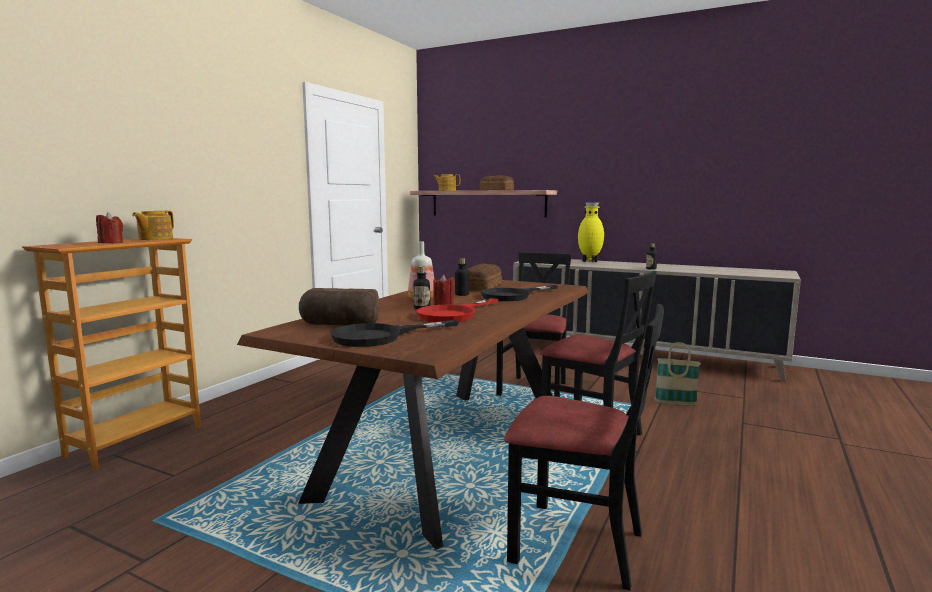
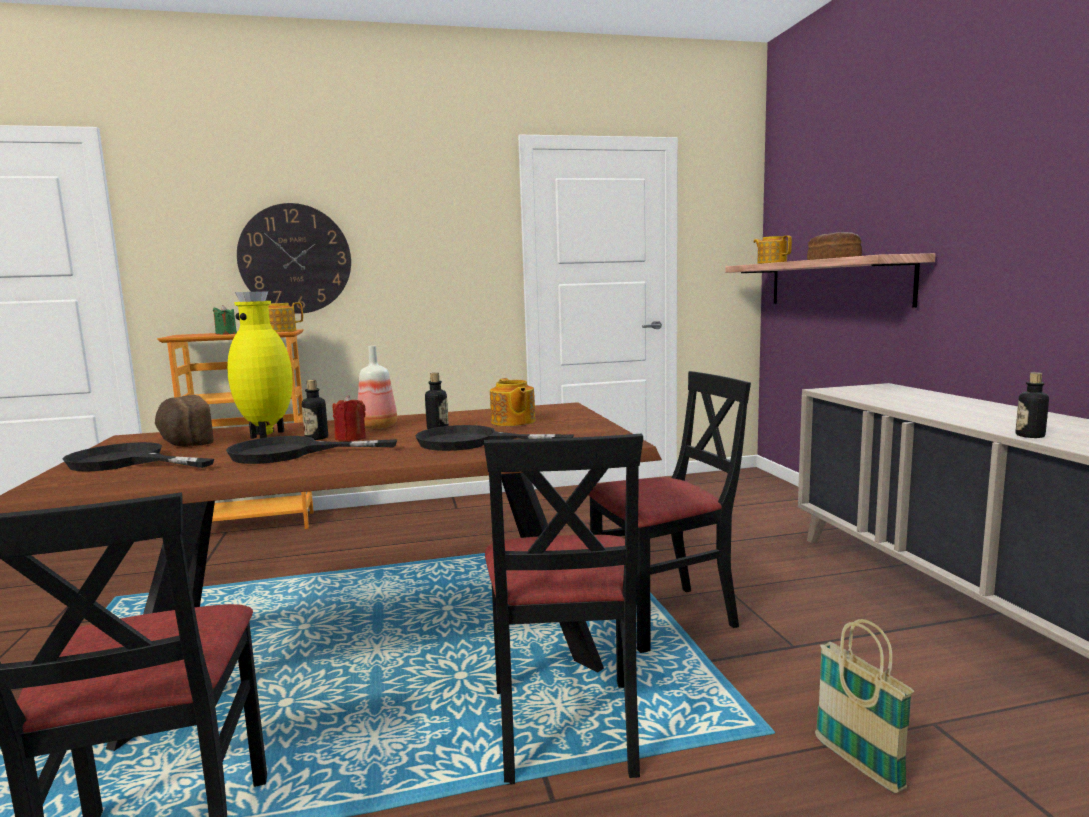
camera: 50 degrees right, 0 degrees up
(111, 242) = (226, 334): red candle -> green candle
(144, 167) = (295, 259): none -> wall clock
(453, 314) = (290, 453): red frying pan -> black frying pan
(481, 287) = (513, 422): bread -> teapot
(590, 261) = (963, 402): yellow vase -> yellow vase (268, 435)

